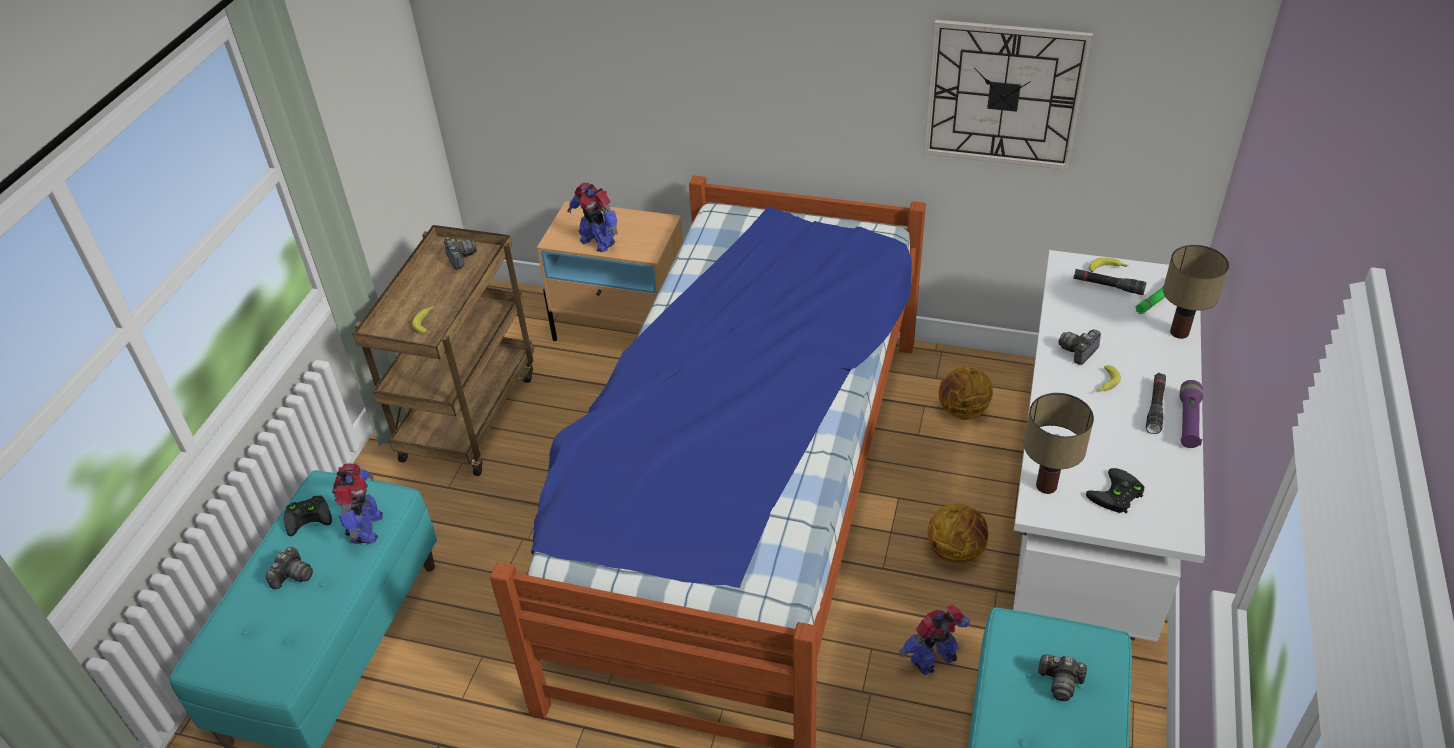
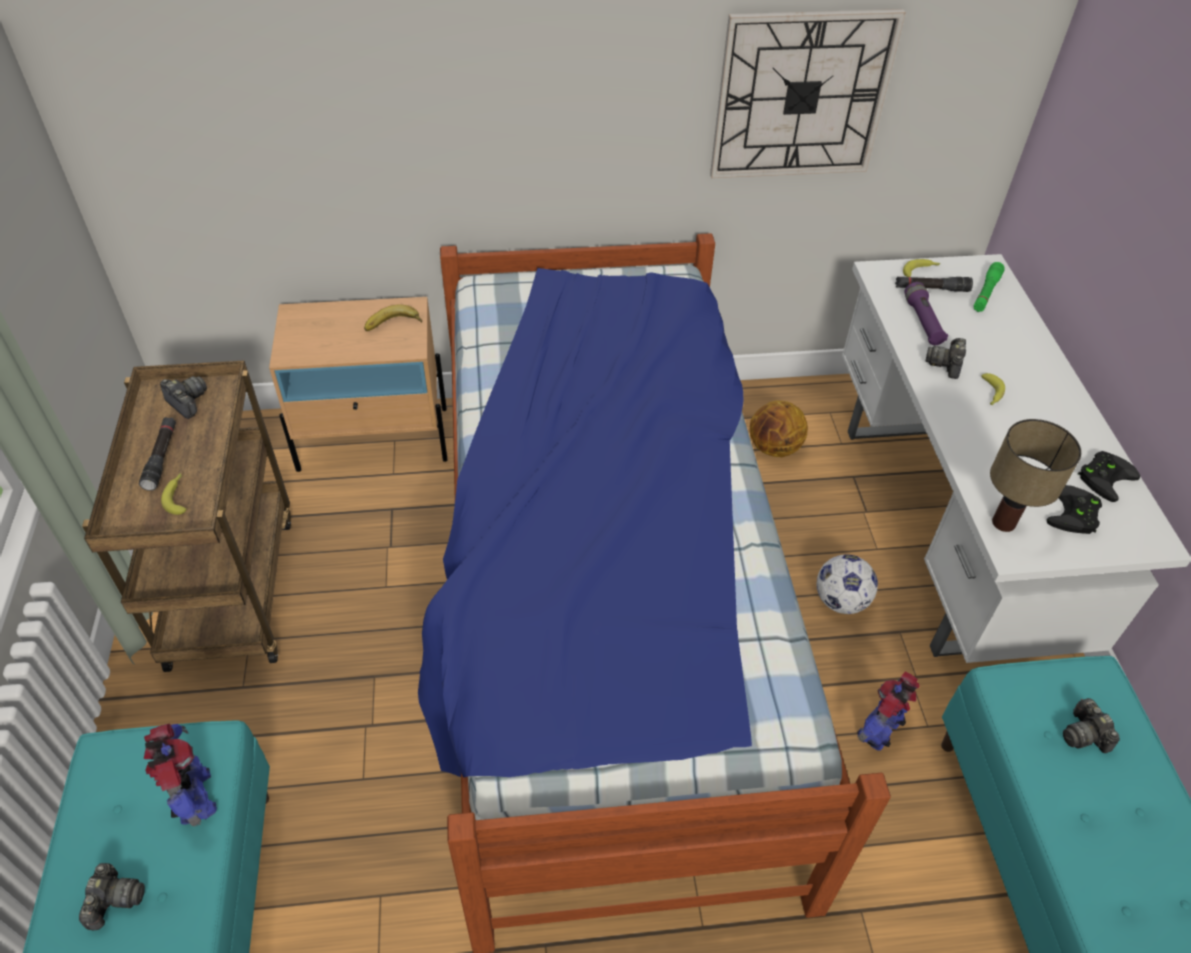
camera: 25 degrees left, 5 degrees up
(309, 516) = (103, 803): black game controller -> black game controller (1105, 476)
(597, 241) = (343, 346): toy robot -> none
(643, 233) = (393, 325): none -> banana
(956, 551) = (841, 601): basketball -> football
(1060, 682) = (1084, 734): camera -> camera turned 75 degrees clockwise
(1155, 407) = (1051, 408): black flashlight -> black flashlight (161, 457)
(1179, 333) = (1024, 324): table lamp -> none
(1188, 421) = (1089, 416): purple flashlight -> purple flashlight (922, 321)

